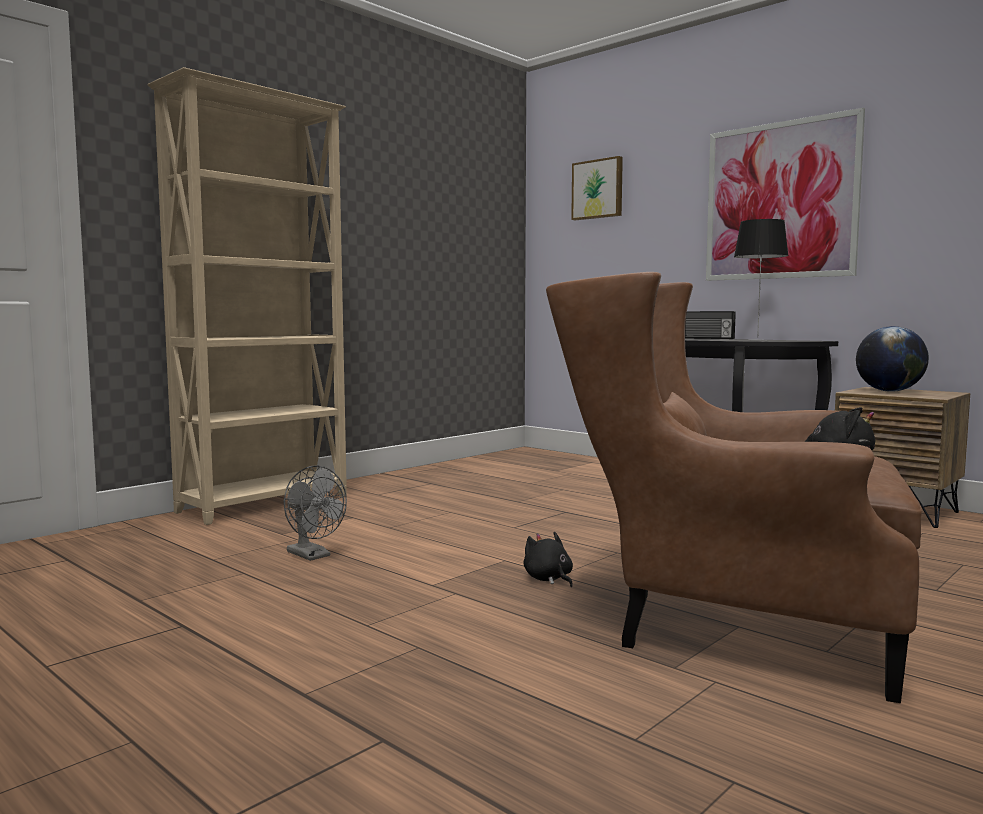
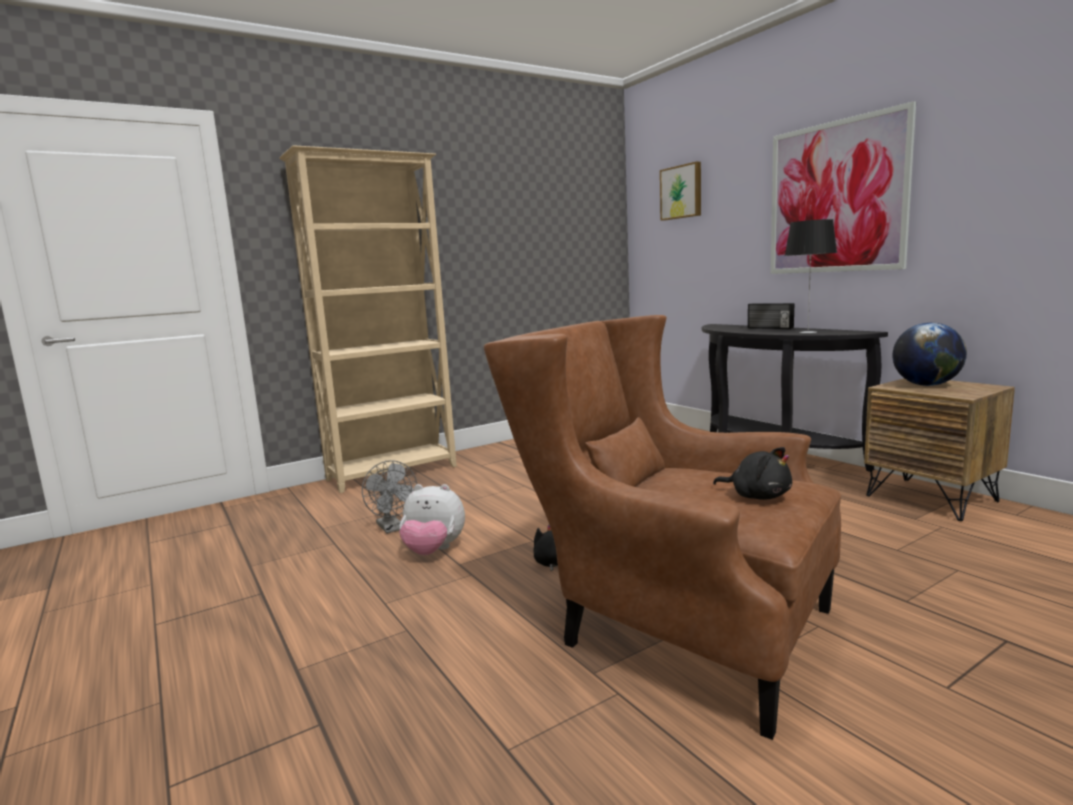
camera: 15 degrees right, 5 degrees up
(388, 574) = (433, 551): none -> plush toy

